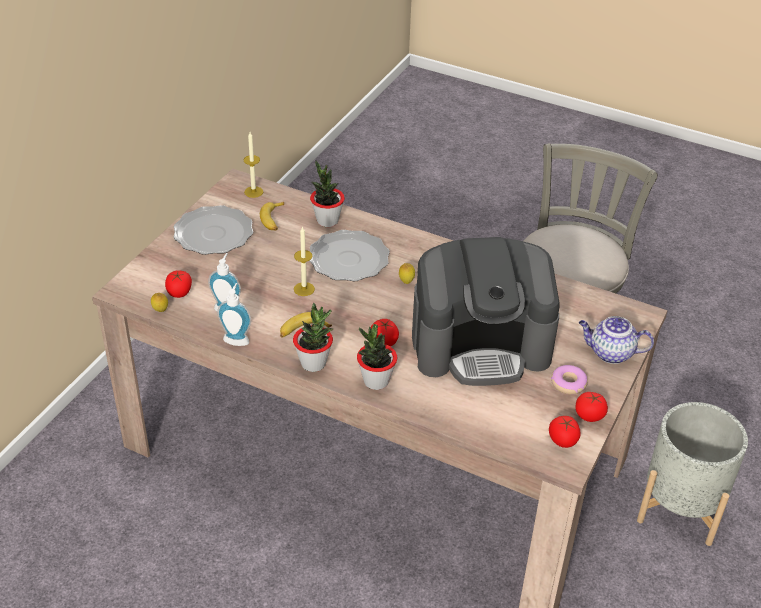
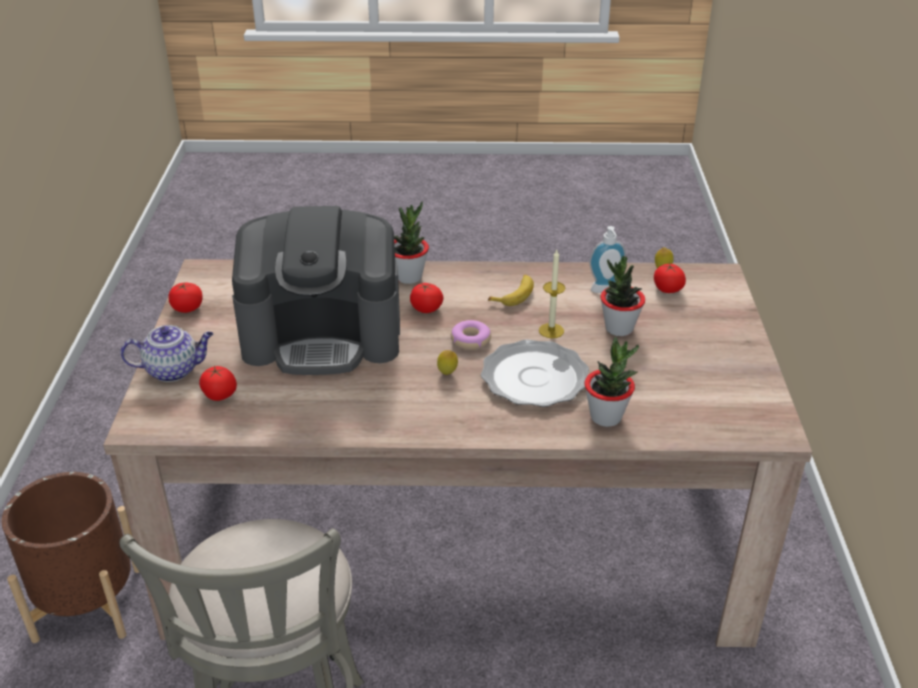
camera: 155 degrees right, 5 degrees down
(213, 233) = (714, 356): plate -> none
(237, 339) = (566, 270): soap dispenser -> none
(253, 192) = (739, 424): candle -> none
(273, 220) = (670, 395): banana -> none
(313, 363) = (478, 273): potted plant -> potted plant (619, 328)
(481, 345) = (323, 335): coffee machine -> coffee machine turned 150 degrees counterclockwise
(563, 440) = (209, 283): tomato -> tomato (219, 395)
(568, 384) = (215, 328): donut -> donut (470, 340)
(680, 506) = (88, 603): grey planter -> brown planter

